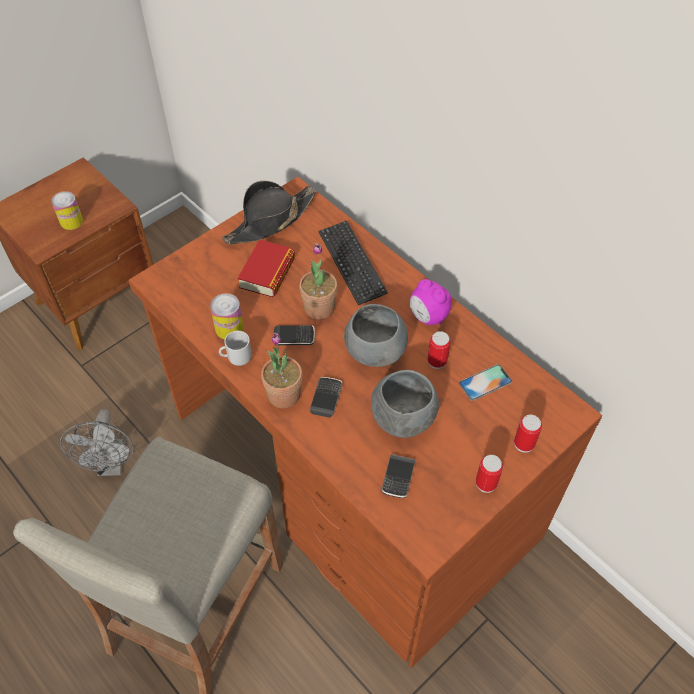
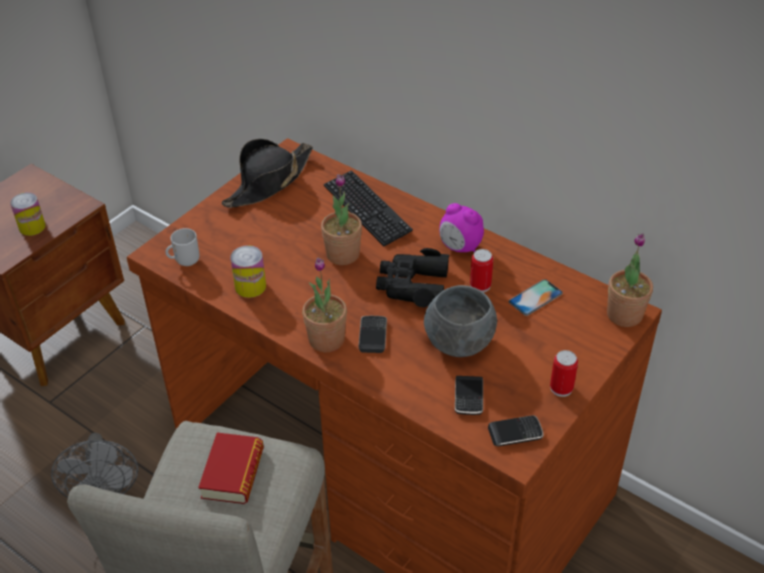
camera: 10 degrees left, 10 degrees down
(238, 358) = (267, 313): mug -> mug (186, 261)
(267, 273) = (278, 230): book -> book (233, 473)
(294, 337) = (323, 285): phone -> phone (515, 433)
(374, 351) = (412, 285): grey bowl -> black binoculars
(524, 443) = (590, 346): can -> none
(565, 415) = (624, 315): none -> potted plant

